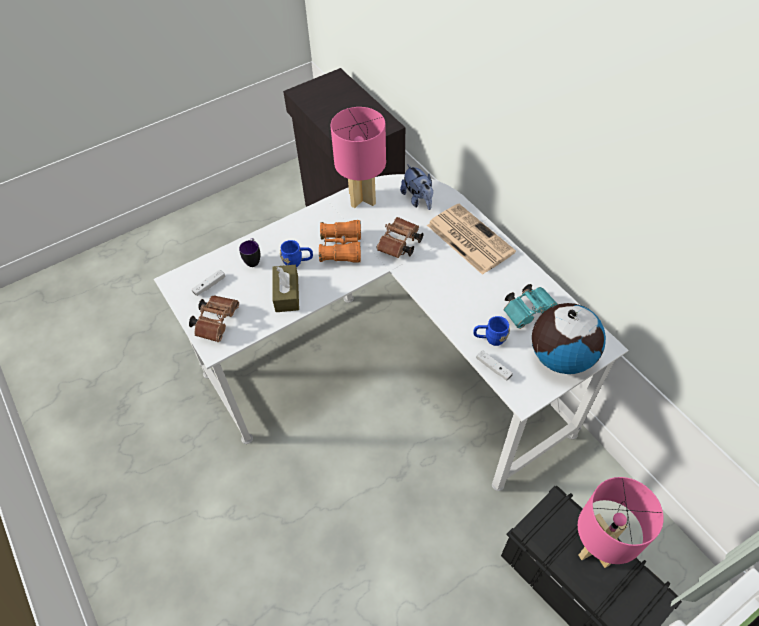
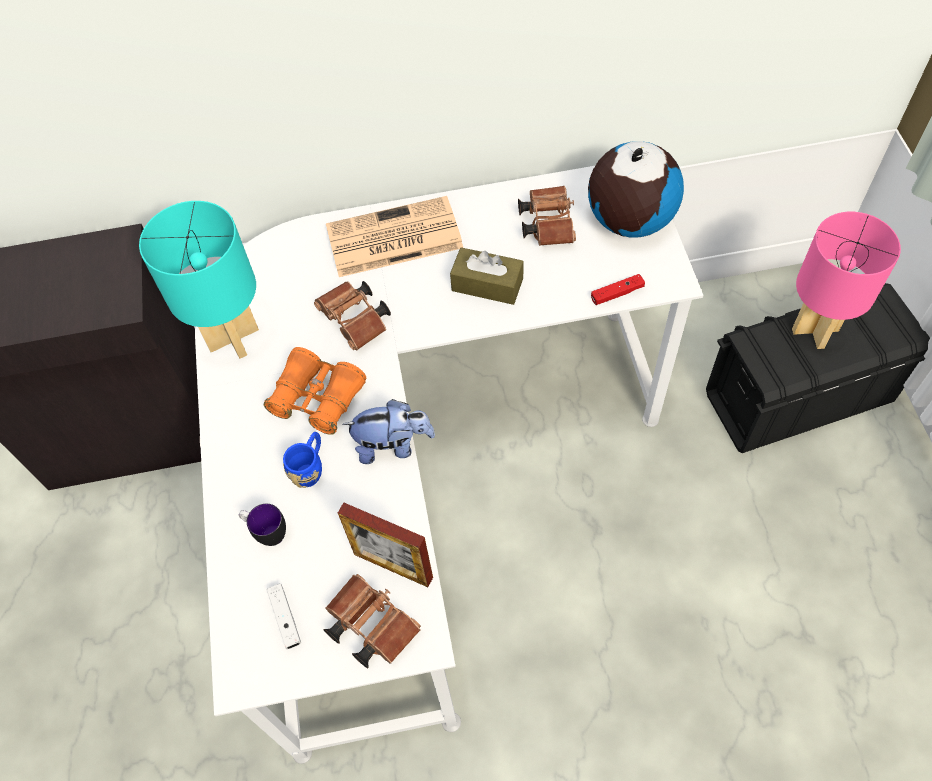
camera: 65 degrees left, 5 degrees up
(254, 319) = (393, 566): none -> picture frame
(287, 294) = (367, 502): brown tissue box -> brown tissue box (487, 284)
(362, 198) = (232, 338): pink table lamp -> turquoise table lamp
(418, 199) = (283, 269): plush toy -> plush toy (393, 445)
(490, 338) = (570, 280): blue mug -> none
(493, 368) = (617, 293): white game controller -> red game controller
(529, 311) = (547, 223): turquoise binoculars -> brown binoculars

